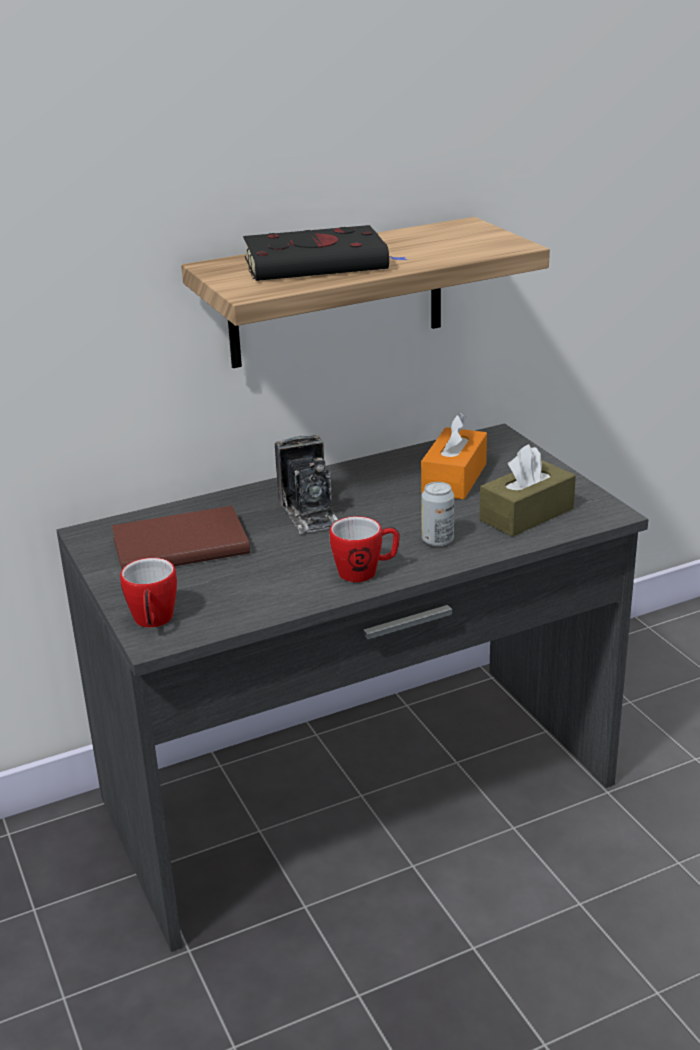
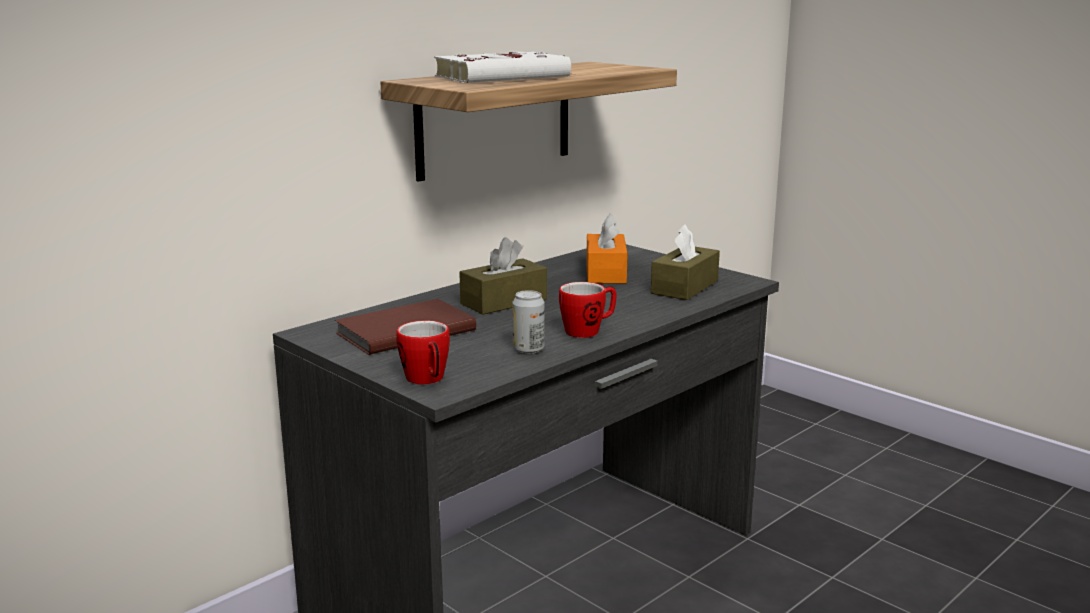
camera: 20 degrees left, 10 degrees down
(310, 512) = (503, 302): camera -> brown tissue box
(320, 264) = (505, 77): black book -> white book
(437, 540) = (629, 307): can -> can (528, 349)

